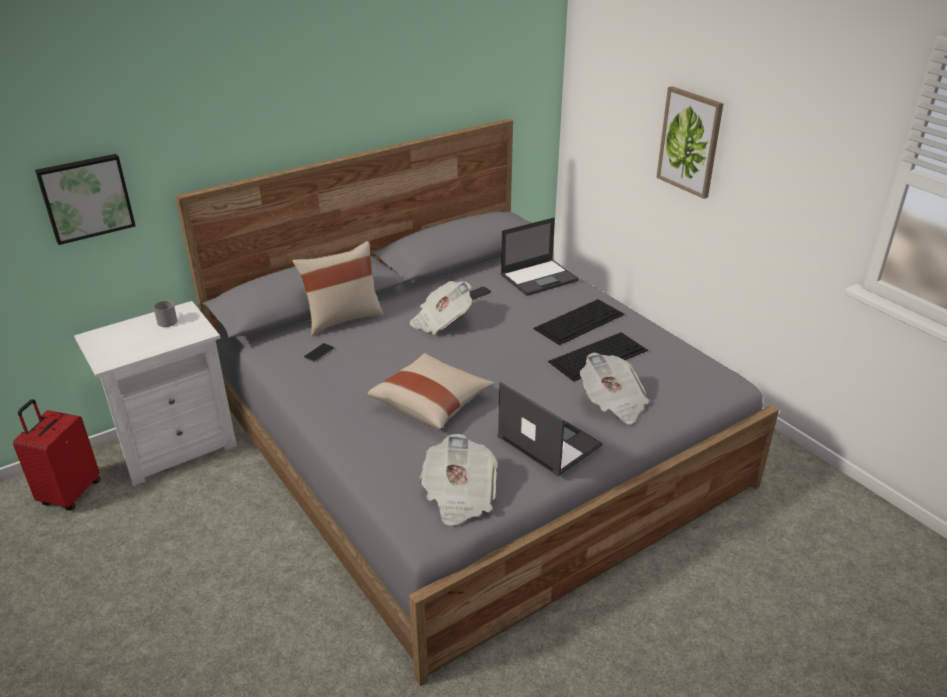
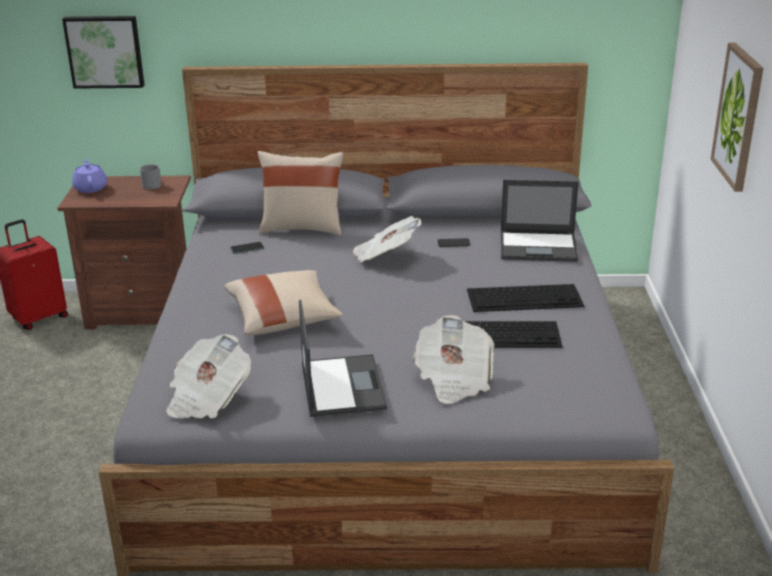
camera: 35 degrees right, 5 degrees down
(105, 343) = (90, 188): none -> purple teapot
(176, 446) = (144, 311): white nightstand -> brown nightstand

